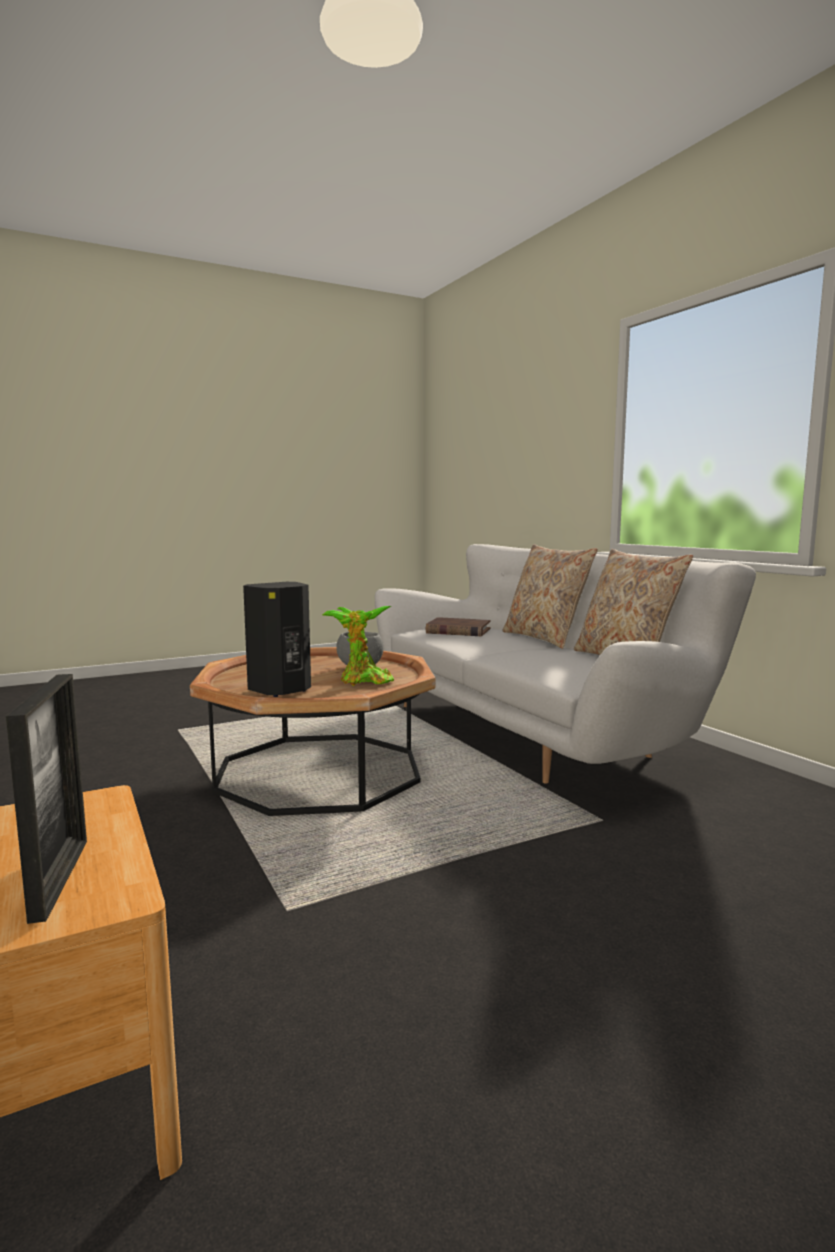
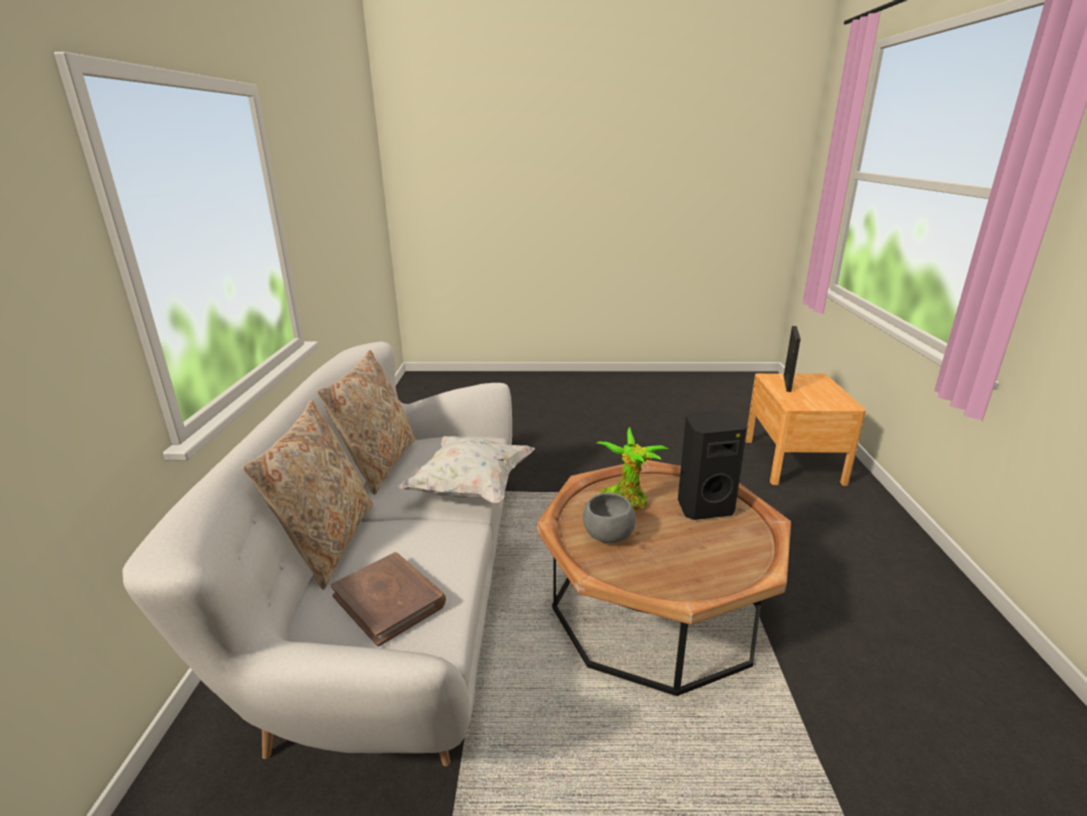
camera: 150 degrees left, 15 degrees up
(509, 660) = (471, 488): none -> white pillow

